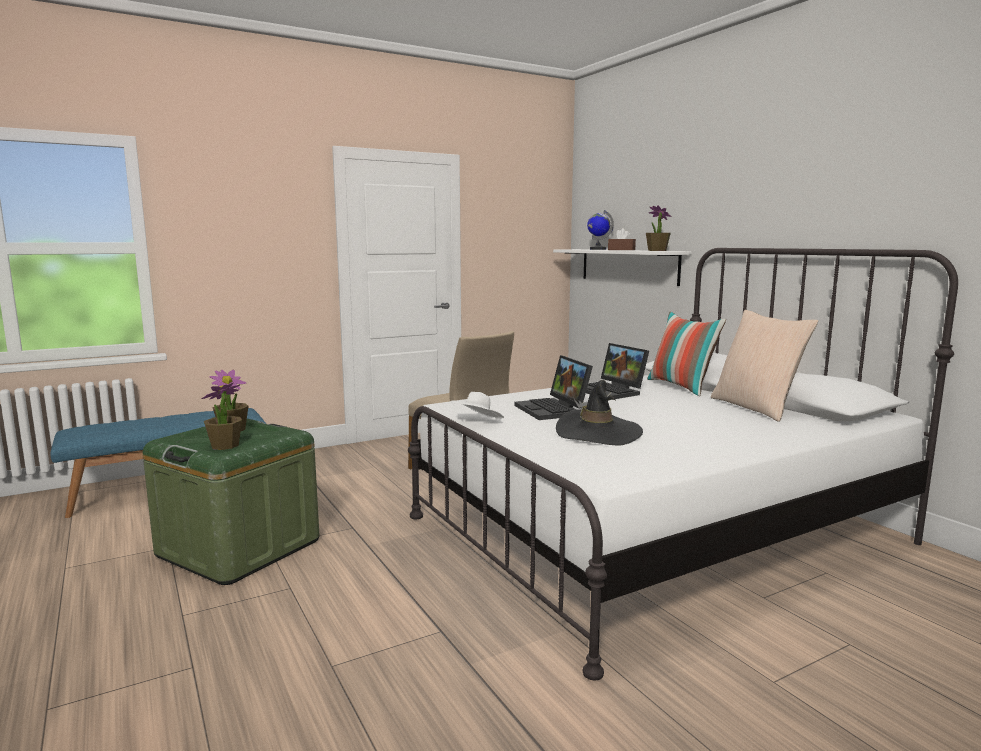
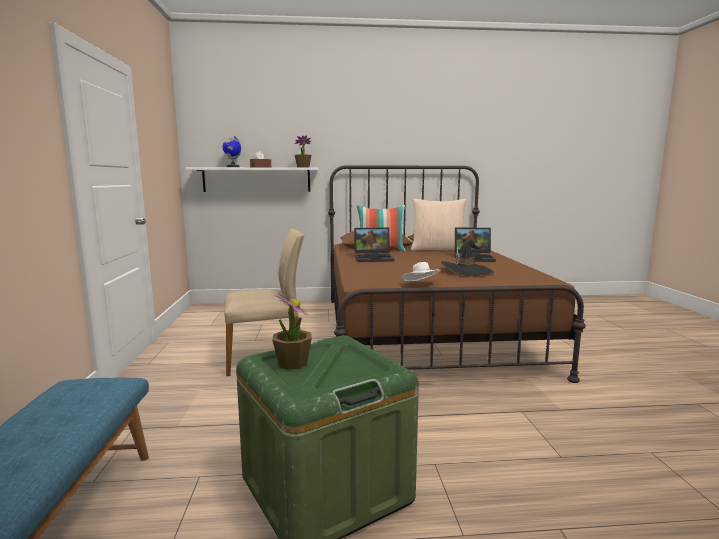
camera: 65 degrees left, 0 degrees up
(224, 446) = (355, 369): potted plant -> none
(554, 410) = (407, 270): laptop -> laptop (474, 258)
(656, 530) = (424, 332): white bed -> brown bed

